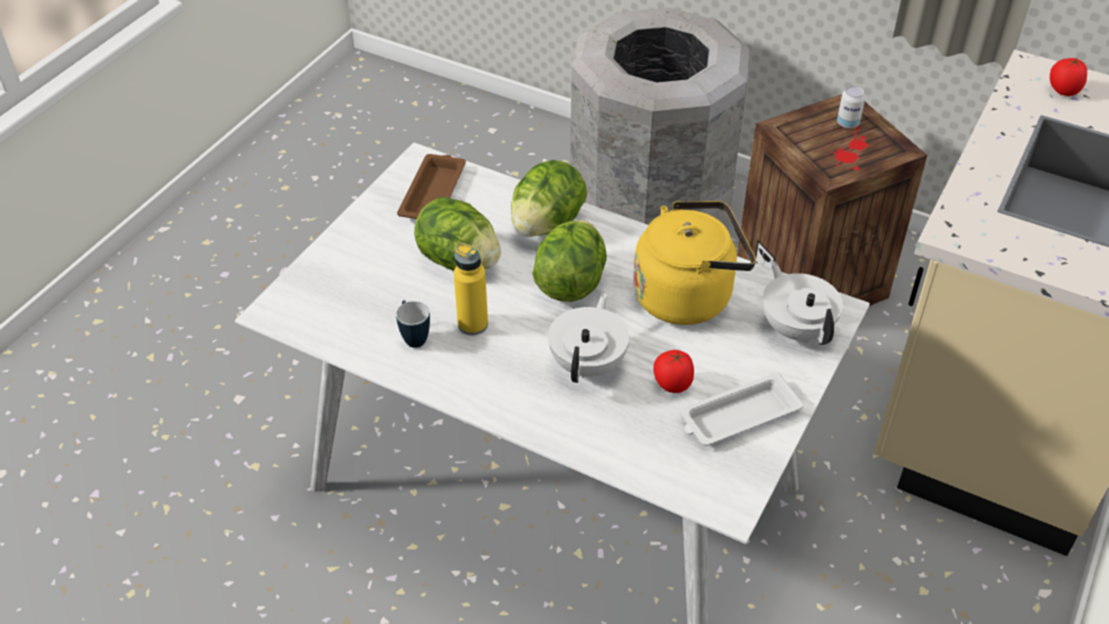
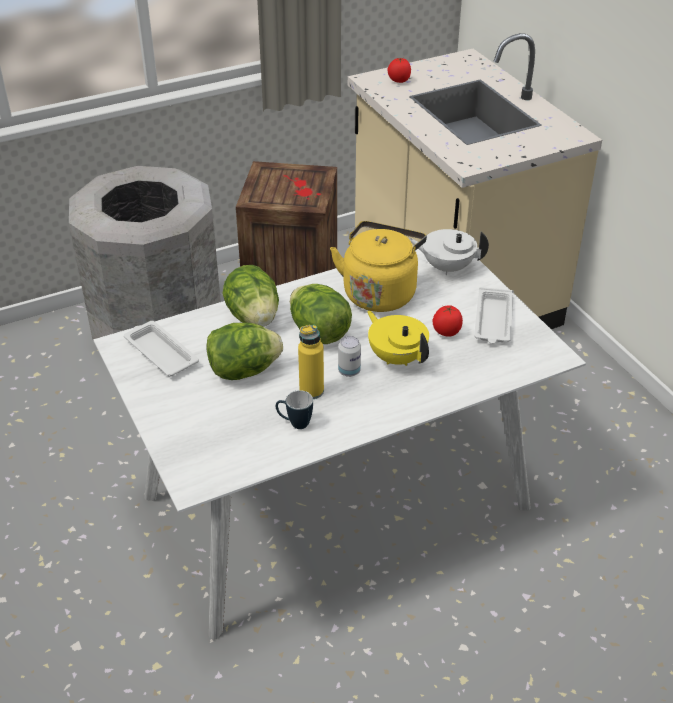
camera: 55 degrees left, 5 degrees down
(433, 192) = (160, 352): brown tray -> white tray
(589, 363) = (397, 357): white teapot -> yellow teapot
(847, 123) = (279, 177): can -> can (349, 371)

